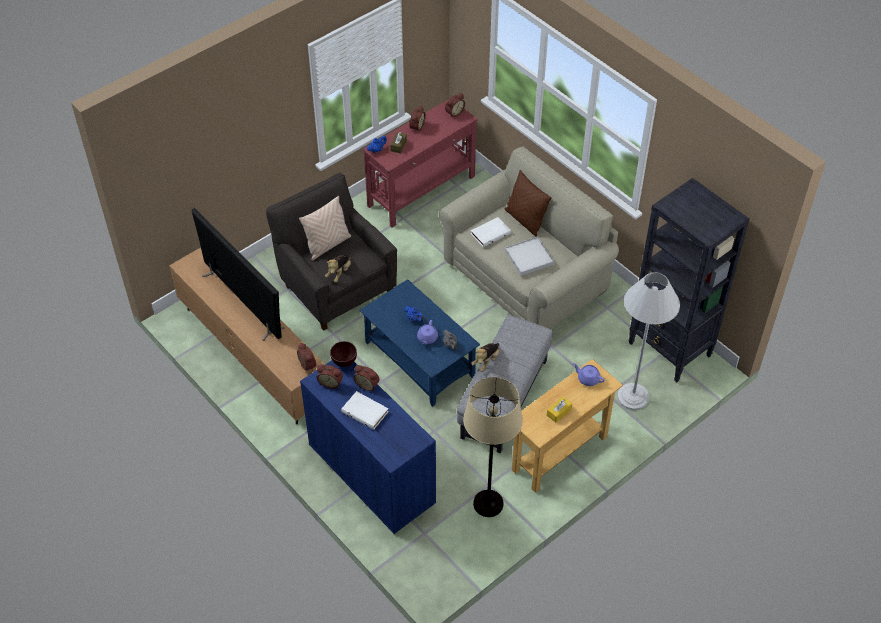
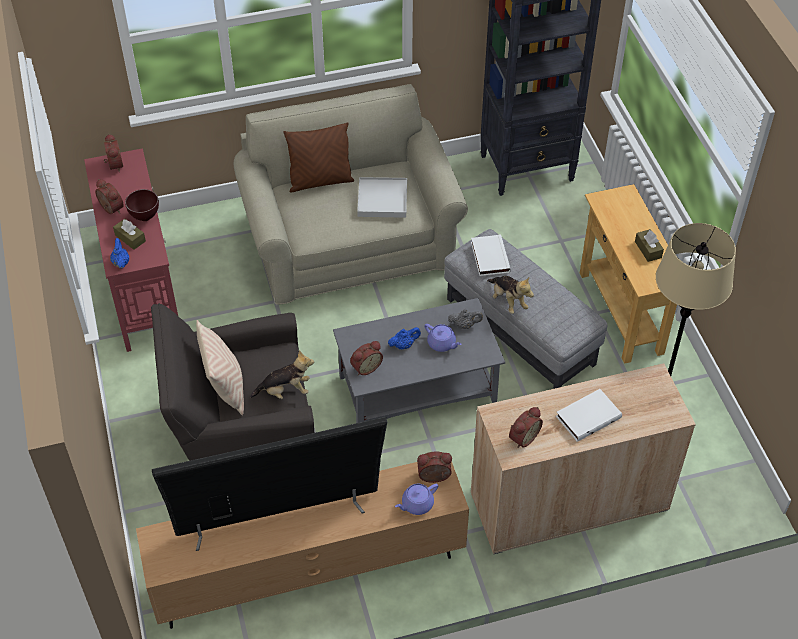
camera: 65 degrees left, 0 degrees up
(339, 272) = (285, 391): plush toy -> plush toy turned 60 degrees counterclockwise
(344, 363) = (498, 412): brown bowl -> brown bowl (146, 217)
(367, 384) = (544, 399): alarm clock -> alarm clock (365, 367)
(371, 474) = (569, 502): blue cabinet -> beige cabinet
(420, 360) = (418, 389): blue coffee table -> grey coffee table
(490, 233) = (320, 219): white book -> white book (489, 257)
(559, 412) = (648, 249): yellow tissue box -> brown tissue box
(588, 379) = (612, 208): purple teapot -> purple teapot (416, 504)
(633, 397) = (574, 222): white floor lamp -> none

